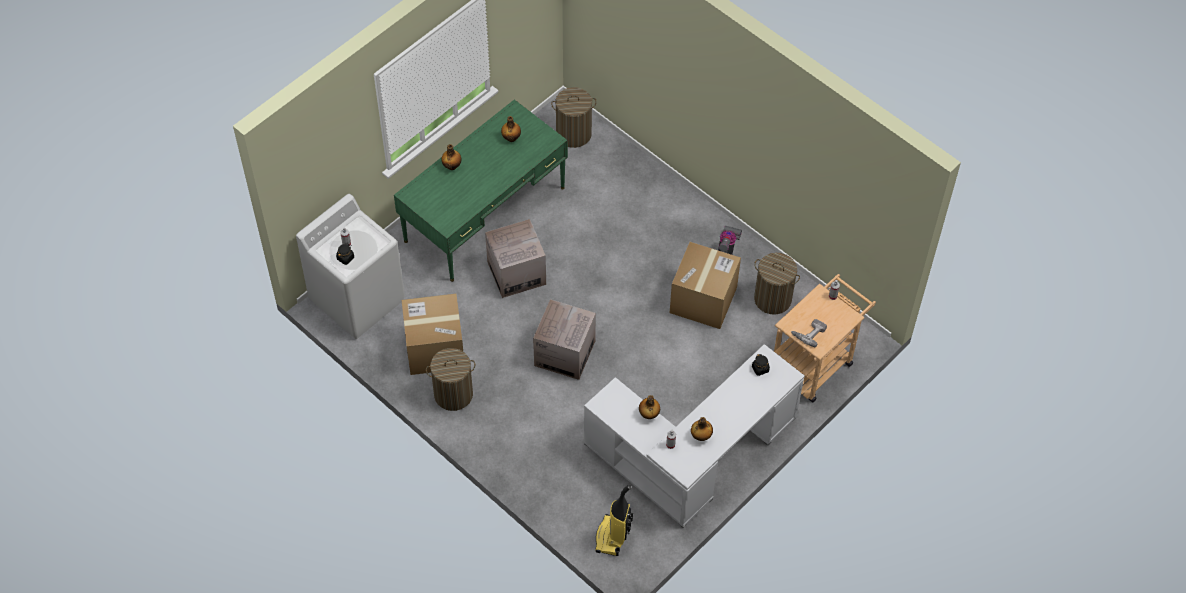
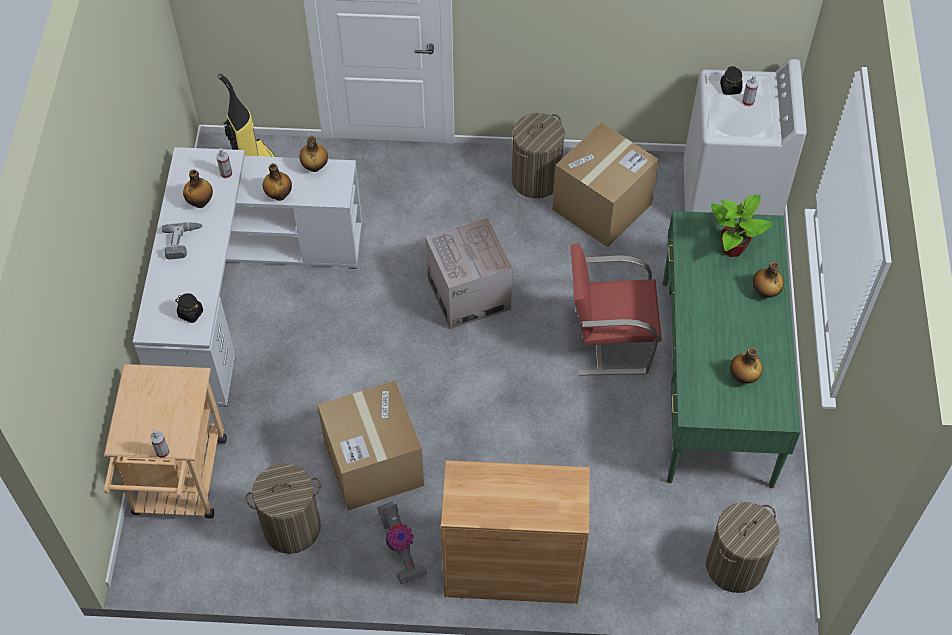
camera: 140 degrees right, 0 degrees up
(440, 197) = (733, 247): none -> potted plant
(516, 273) = (608, 340): cardboard box -> red chair
(612, 418) = (314, 167): none -> bottle
(680, 204) = (512, 569): none -> brown cabinet
(808, 333) = (160, 385): power drill -> power drill (183, 242)

